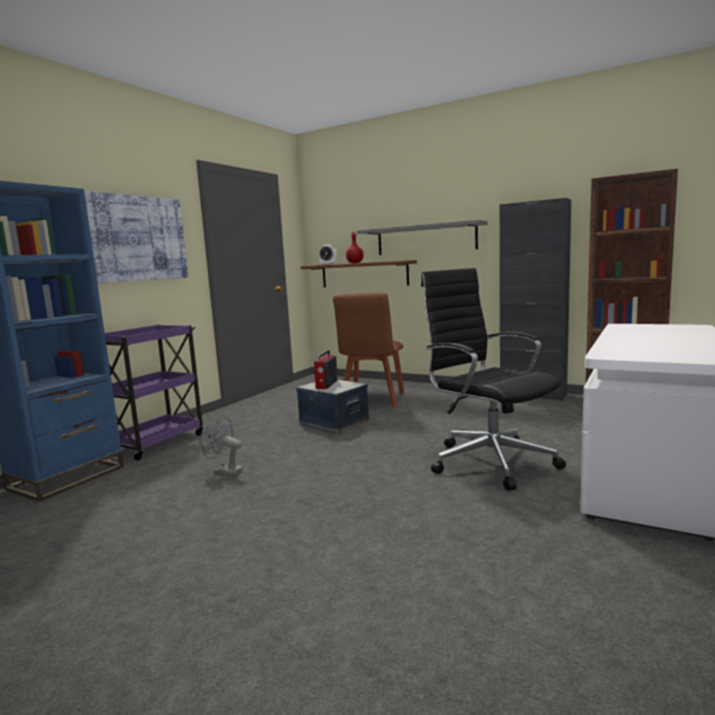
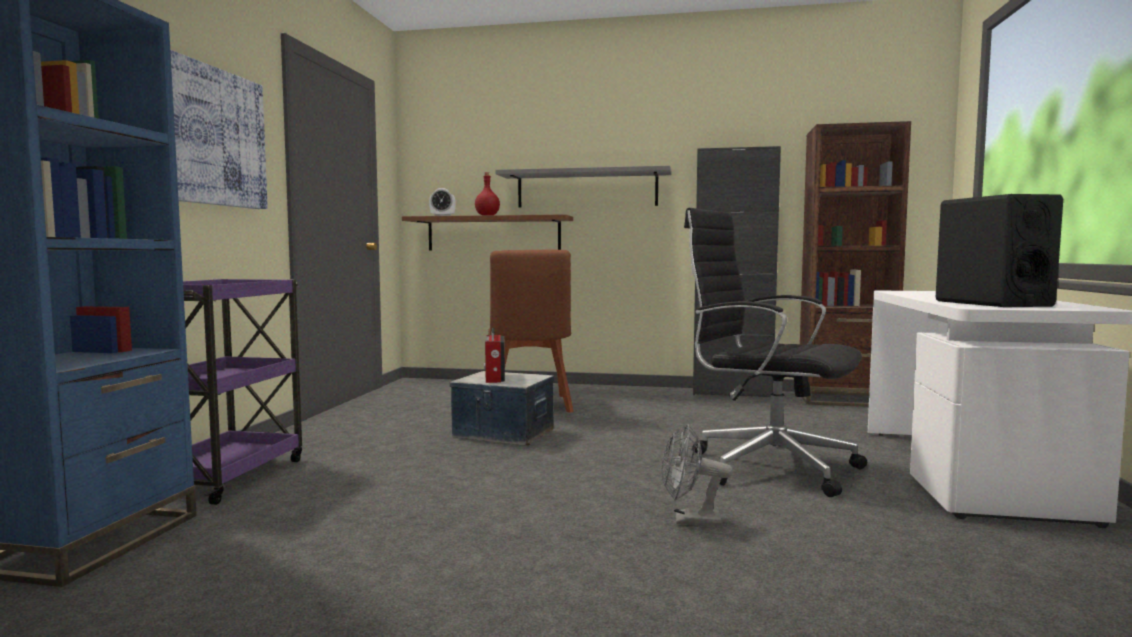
camera: 20 degrees left, 5 degrees down
(224, 471) = (396, 507): grey fan -> grey fan (689, 521)
(638, 349) = (991, 303): none -> black speaker

